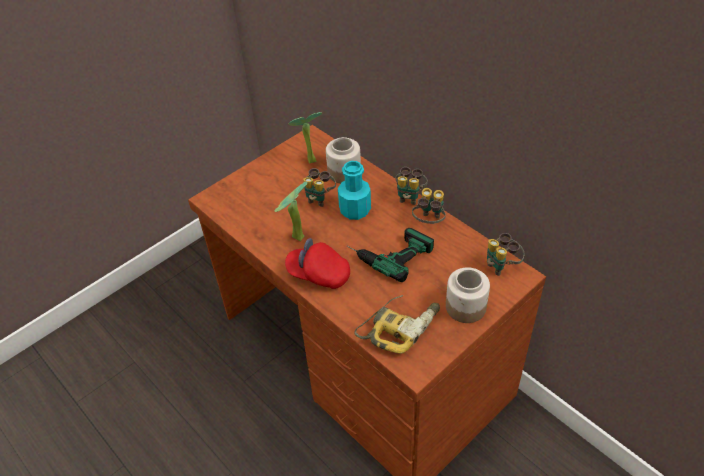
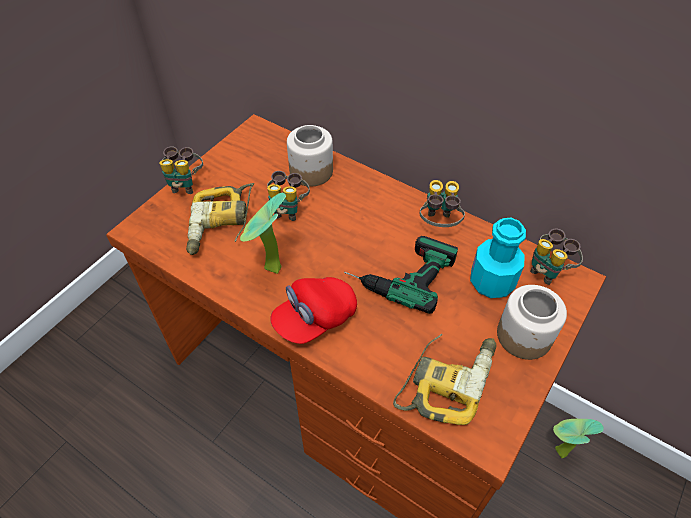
camera: 15 degrees left, 5 degrees up
(269, 203) = (222, 224): none -> power drill
(309, 160) = (261, 160): potted plant -> potted plant (557, 452)
(318, 274) = (315, 318): red cap -> red cap turned 45 degrees counterclockwise
(355, 210) = (339, 220): turquoise bottle -> turquoise bottle (491, 282)
(409, 196) = (403, 193): binoculars -> binoculars (185, 184)

